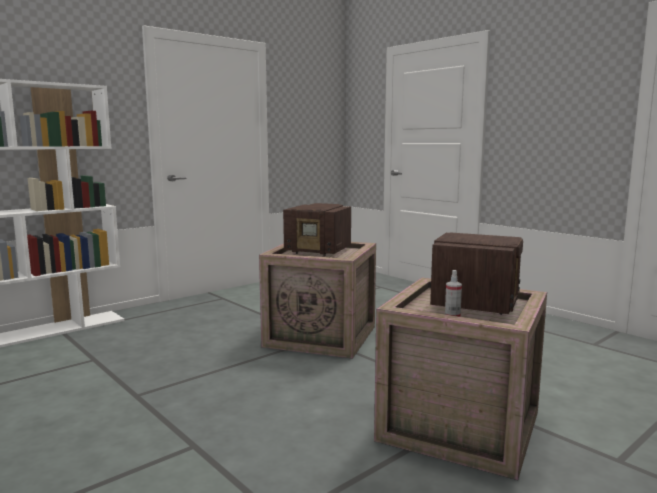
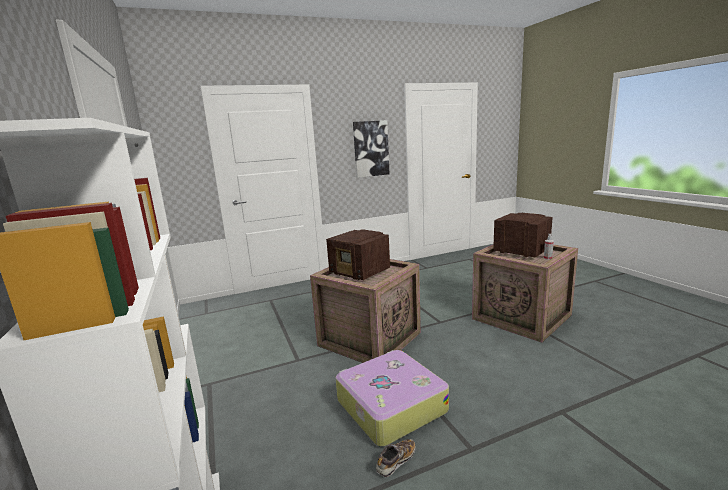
camera: 70 degrees left, 5 degrees up
(126, 367) = (396, 461): none -> shoe
(199, 358) = (390, 406): none -> suitcase
(319, 251) = (360, 273): radio -> radio turned 90 degrees clockwise
(565, 120) = (371, 149): none -> picture

